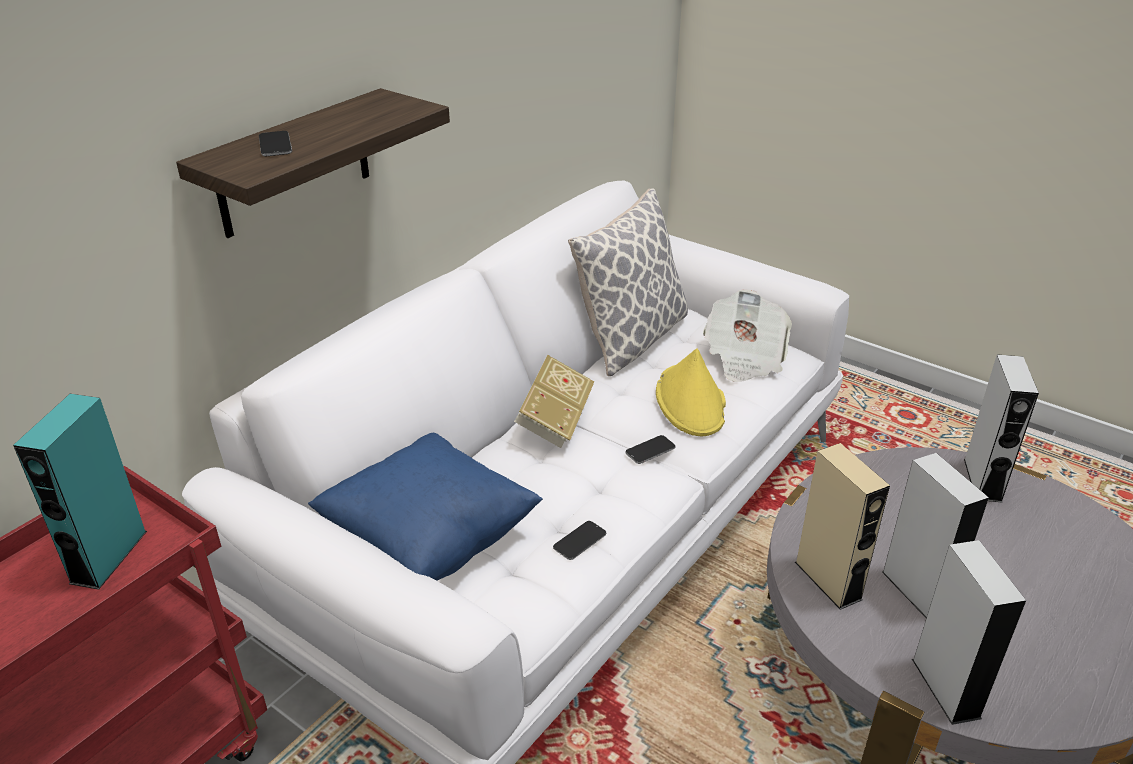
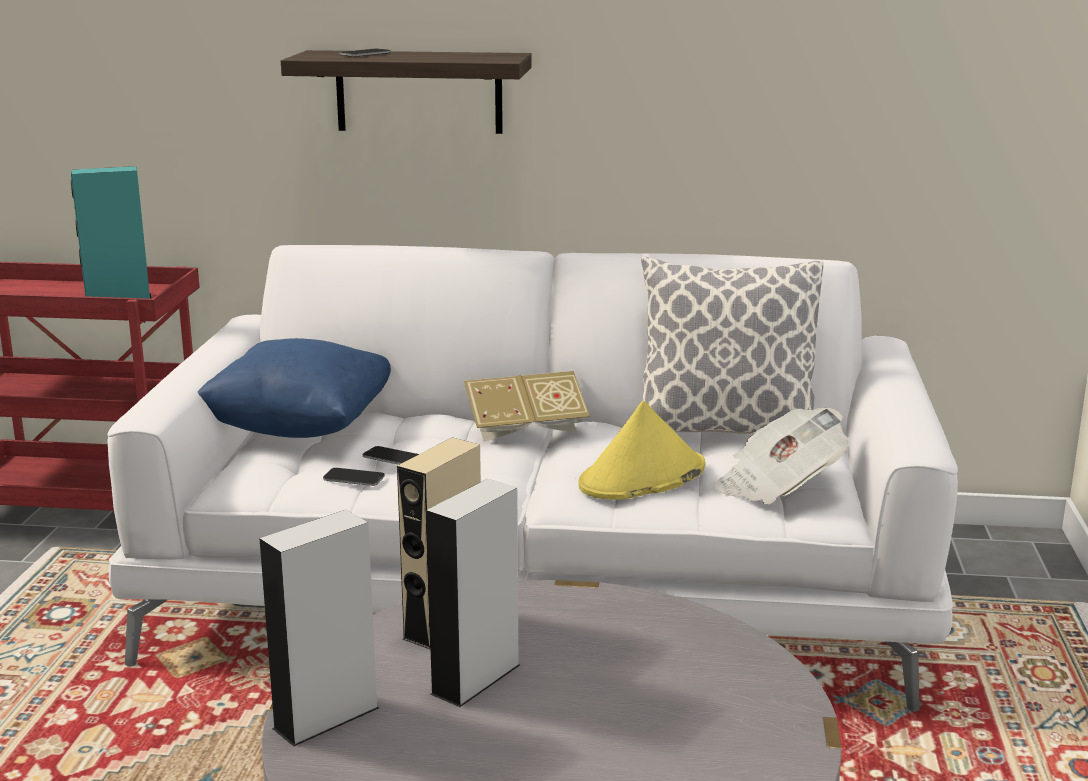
camera: 60 degrees right, 15 degrees down
(650, 450) = (528, 477): phone -> phone (392, 457)
(982, 480) = (760, 697): grey speaker -> none

